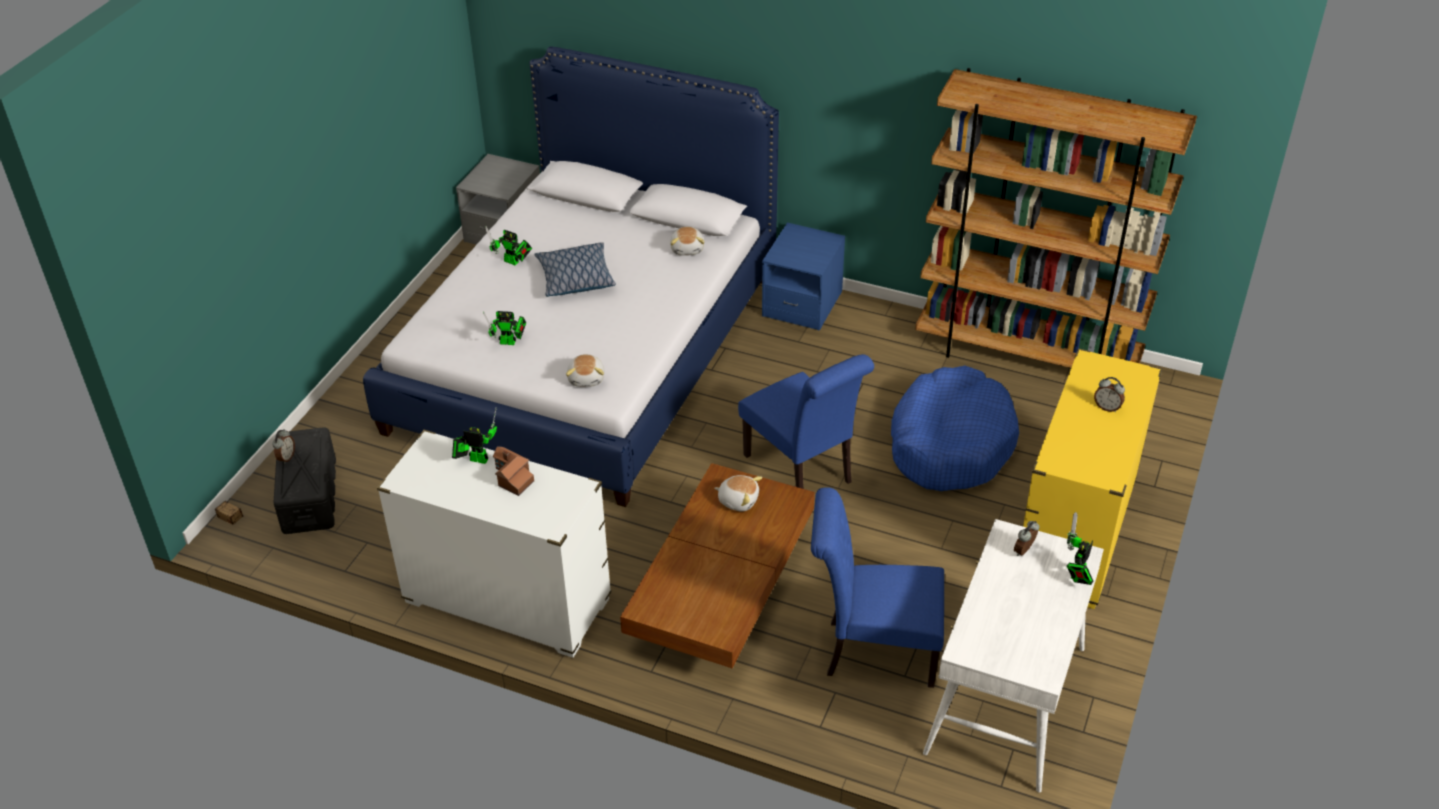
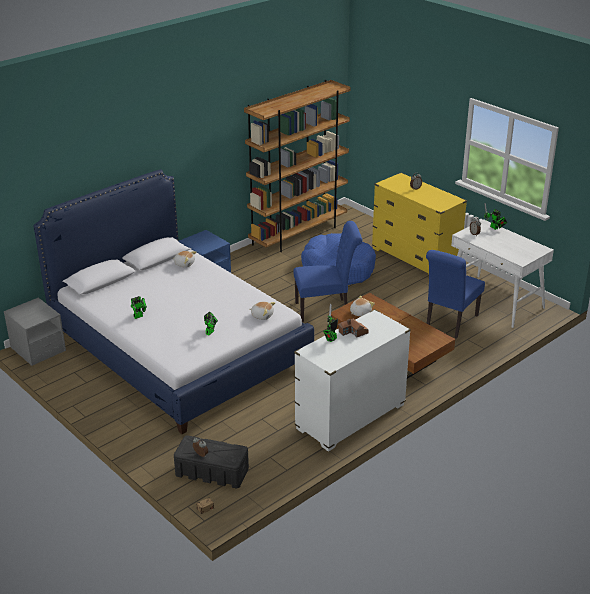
camera: 65 degrees left, 10 degrees down
(575, 278) = (175, 300): pillow -> none

